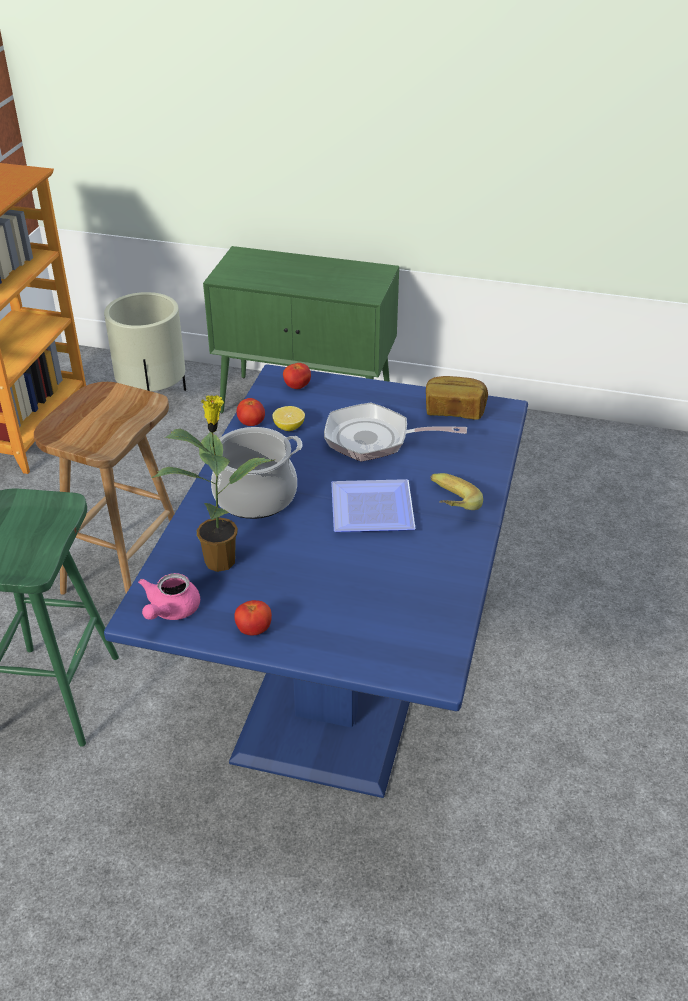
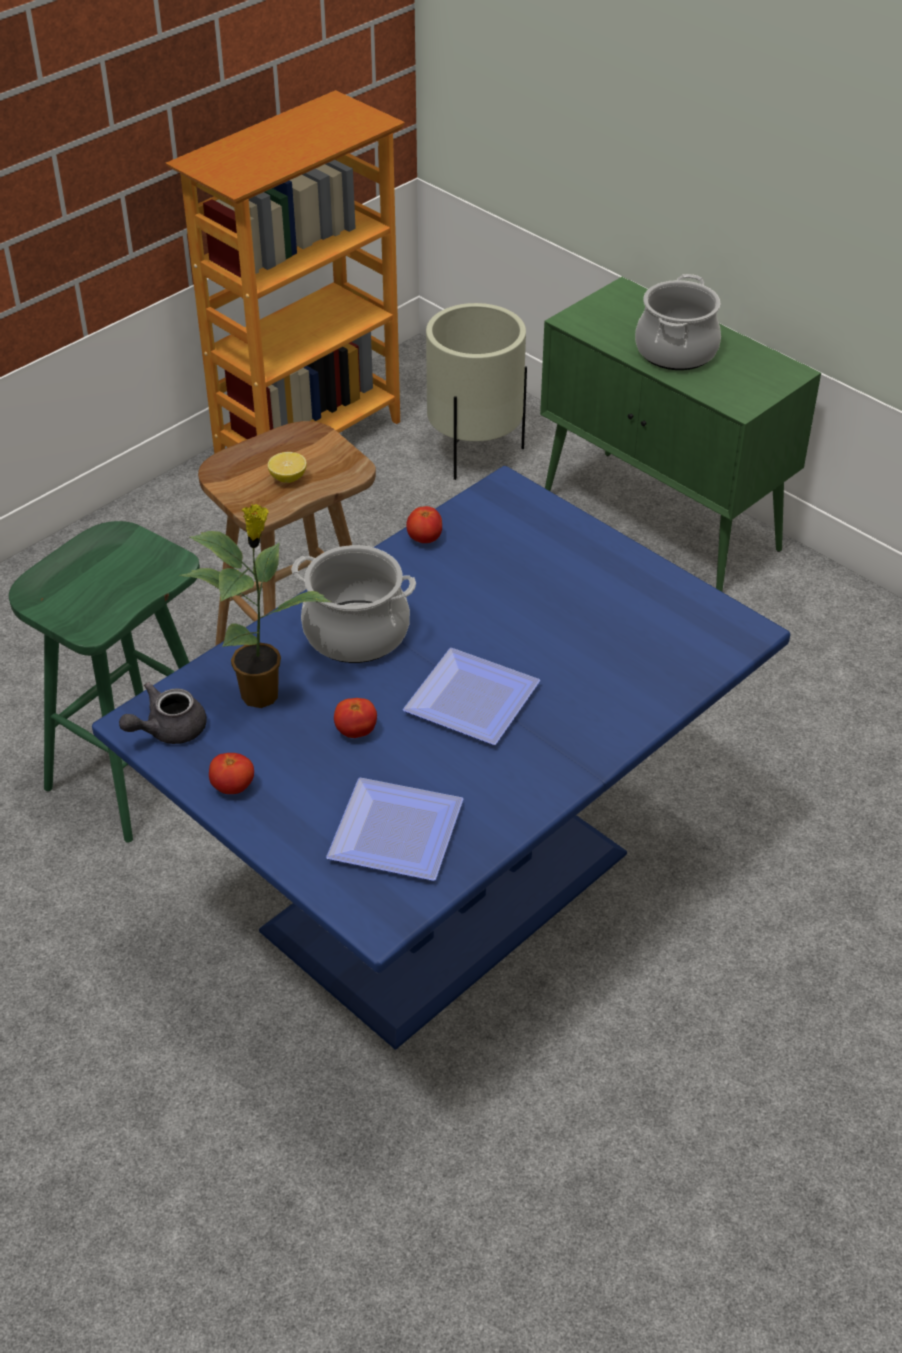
camera: 30 degrees right, 5 degrees up
(170, 611) = (168, 730): pink teapot -> grey teapot
(289, 427) = (463, 560): lemon -> lemon (288, 478)
(297, 387) = (516, 509): tomato -> tomato (356, 731)
(302, 277) = (675, 351): none -> cooking pot
(374, 439) = (549, 613): frying pan -> none
(398, 609) = (401, 831): none -> plate
(447, 507) = (561, 733): banana -> none
(454, 410) = (681, 610): bread -> none

